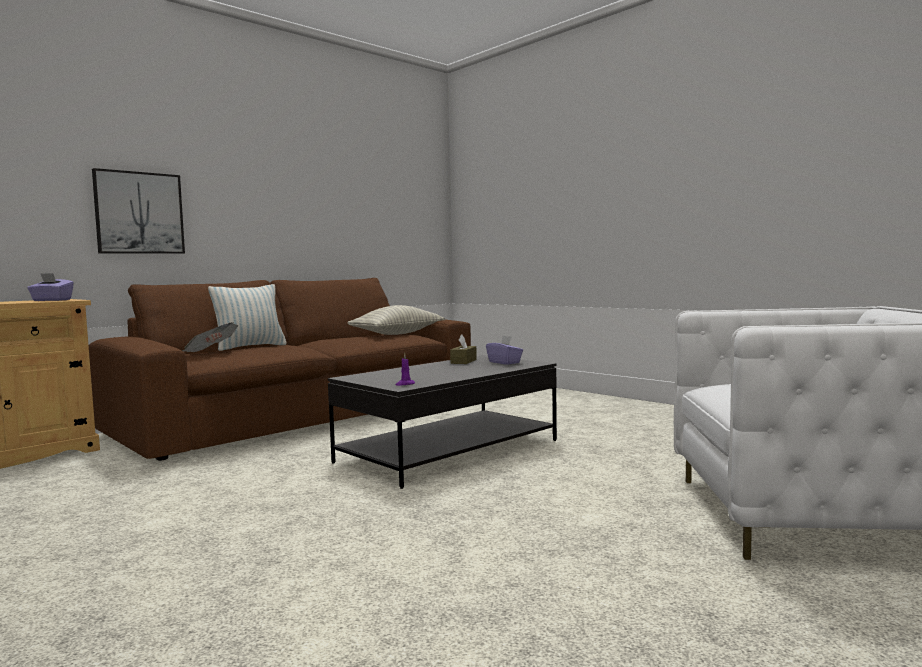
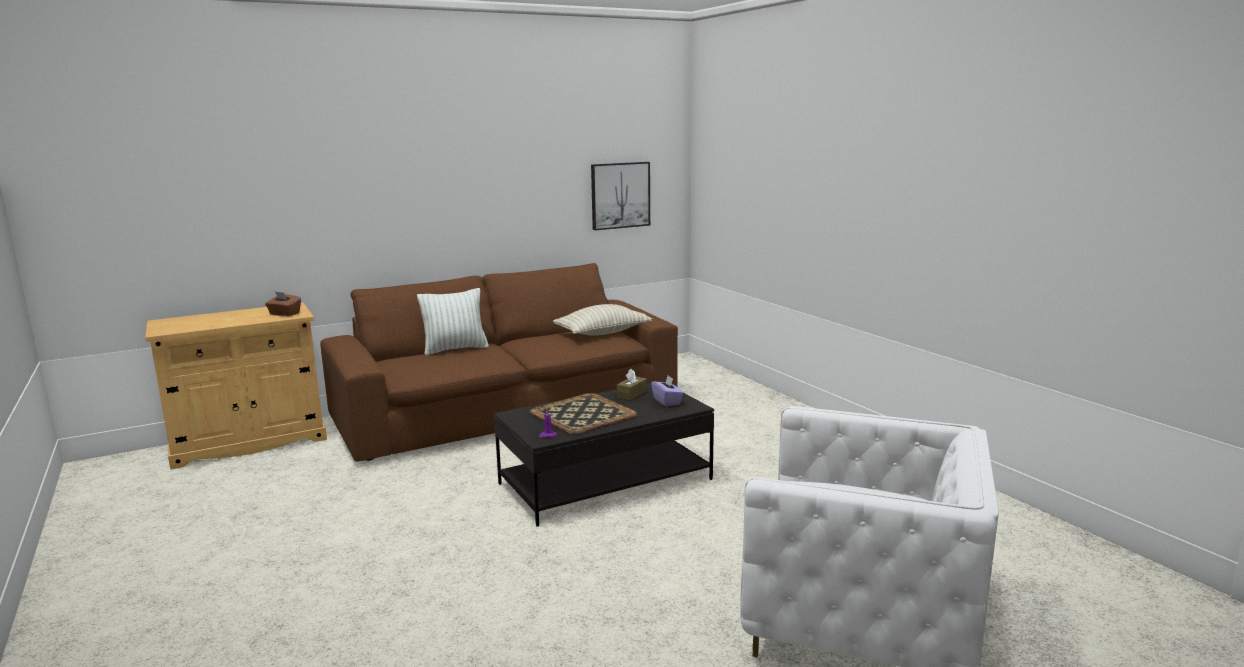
camera: 15 degrees right, 10 degrees up
(51, 300) = (284, 314): purple tissue box -> brown tissue box
(139, 213) = (360, 219): picture -> picture (620, 195)
(211, 353) = (414, 362): newspaper -> none
(426, 372) = (582, 414): none -> tray

